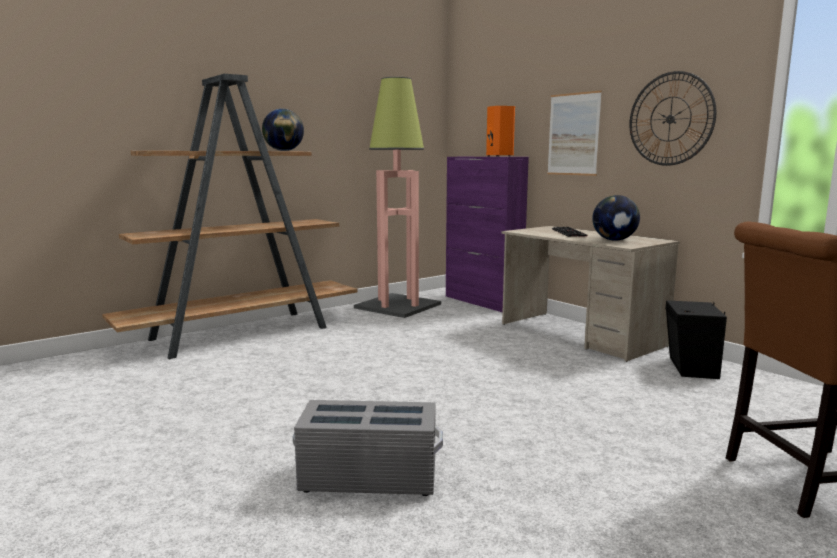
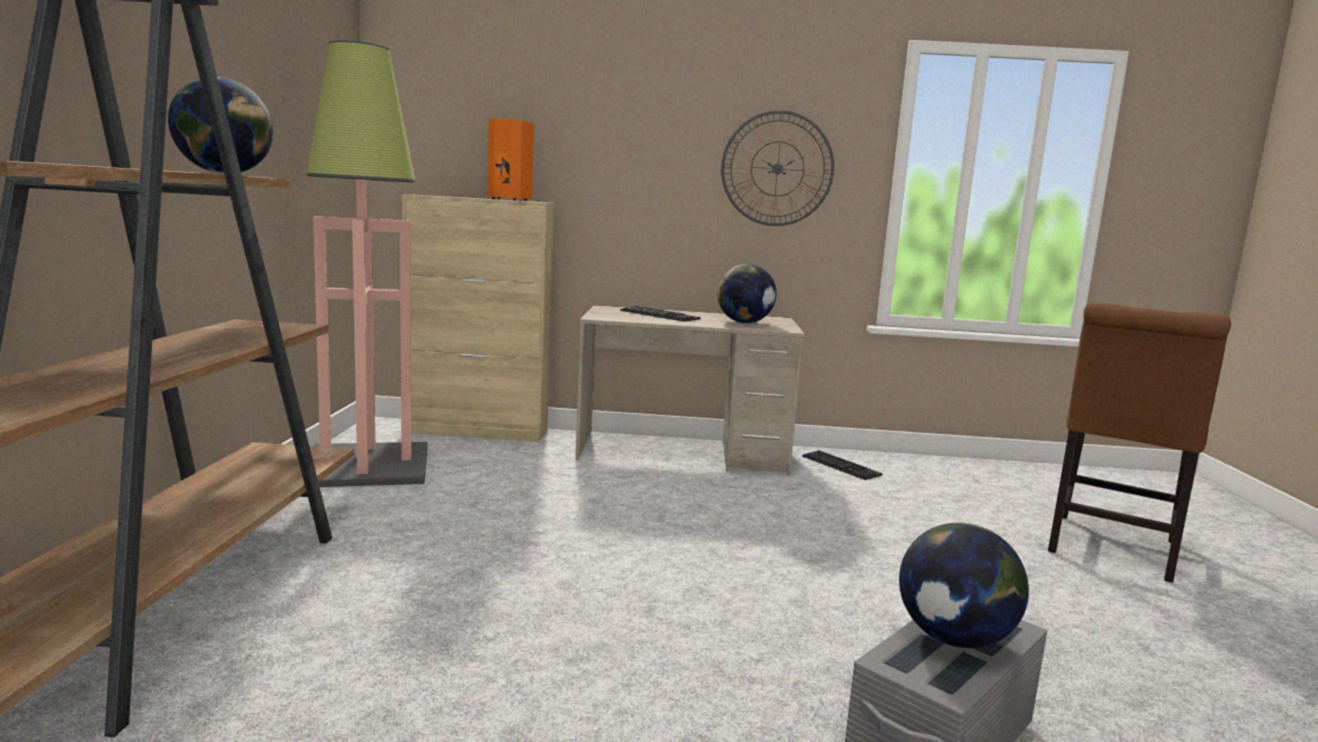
camera: 50 degrees left, 0 degrees up
(373, 412) = (954, 639): none -> globe
(482, 302) = (478, 431): purple cabinet -> beige cabinet
(573, 134) = (632, 175): picture -> none
(690, 368) = (842, 465): black speaker -> keyboard

